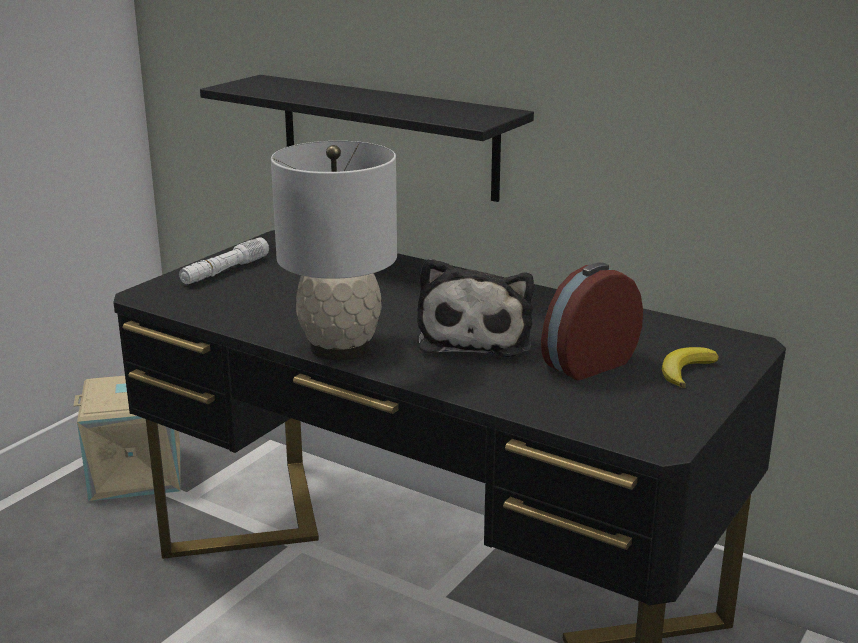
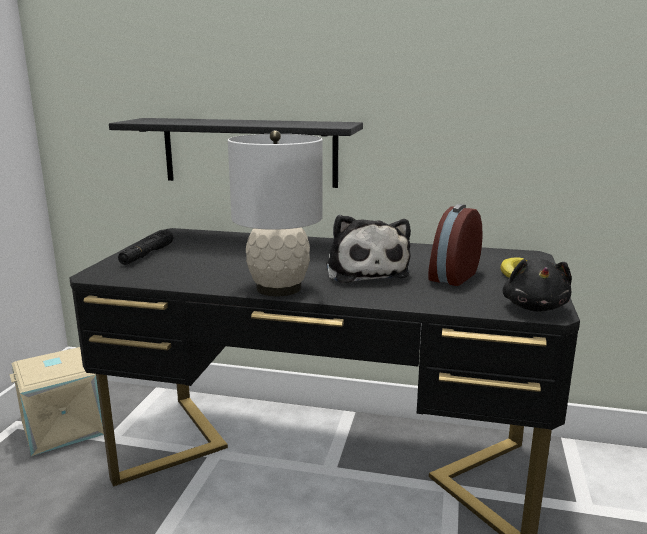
camera: 20 degrees left, 5 degrees down
(225, 271) = (147, 254): white flashlight -> black flashlight
(648, 431) = (534, 307): none -> black plush toy

